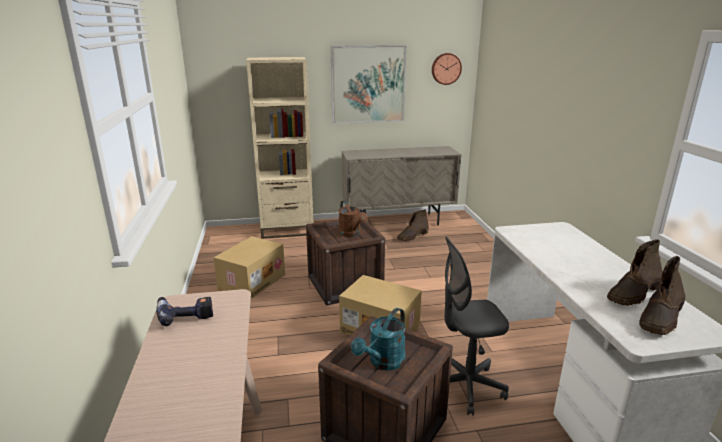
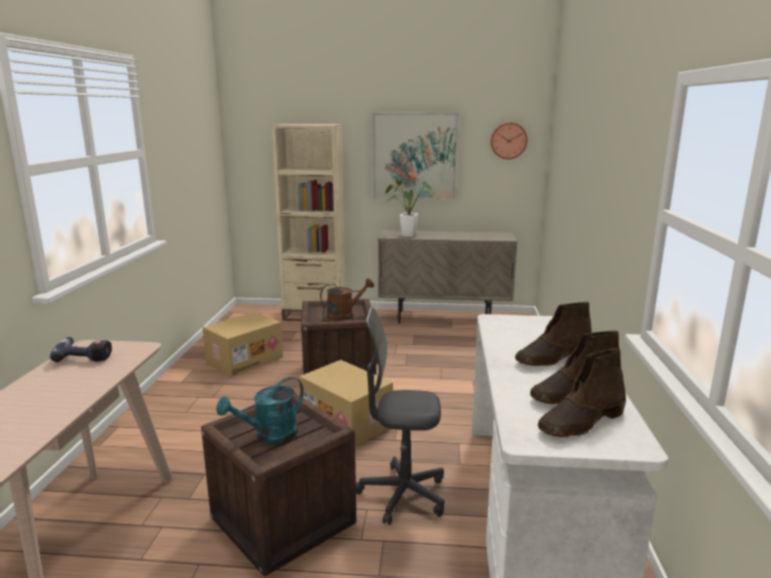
camera: 15 degrees right, 5 degrees down
(352, 234) = (344, 315): brown watering can -> brown watering can turned 105 degrees counterclockwise
(367, 154) = (405, 235): none -> potted plant
(412, 236) = (450, 334): brown boot -> brown boot (553, 358)

